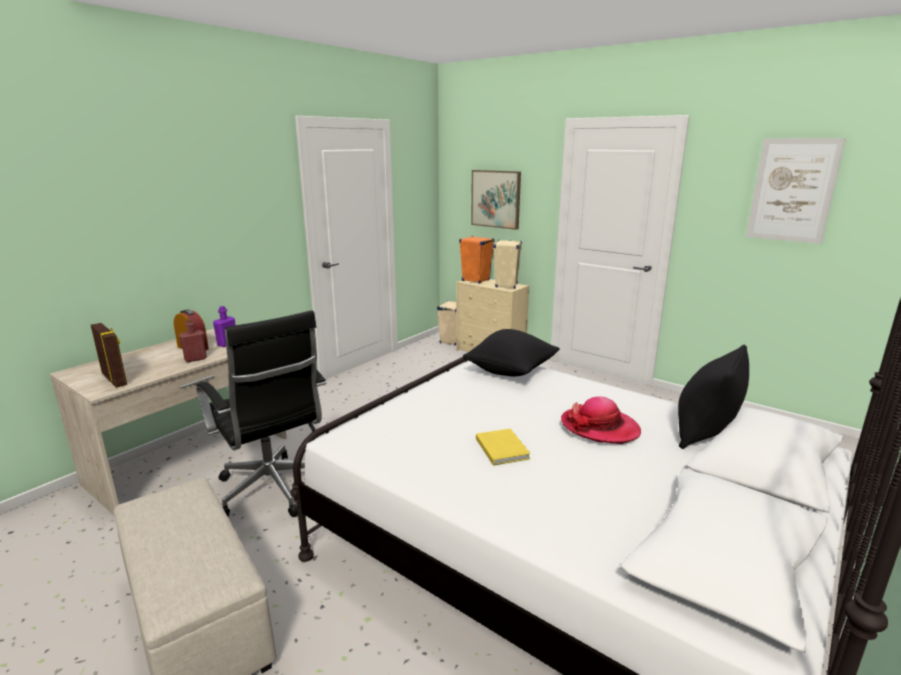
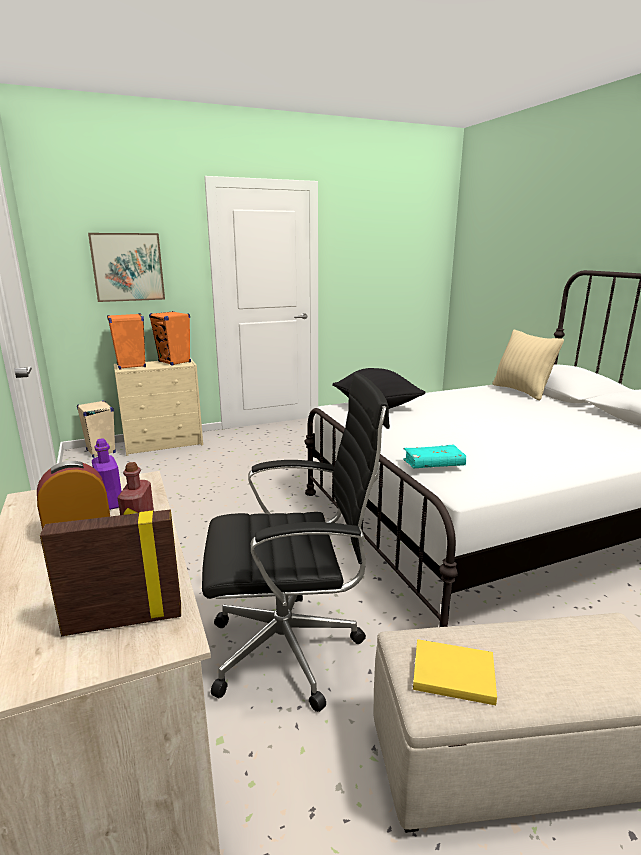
camera: 60 degrees left, 0 degrees up
(380, 419) = (433, 465): none -> turquoise book
(502, 448) = (514, 438): yellow book -> yellow book (451, 672)
(506, 285) = (174, 362): beige speaker -> orange speaker
(599, 427) = (499, 408): hat -> none
(705, 433) = (521, 391): black pillow -> beige pillow
(792, 190) = (390, 241): picture -> none

